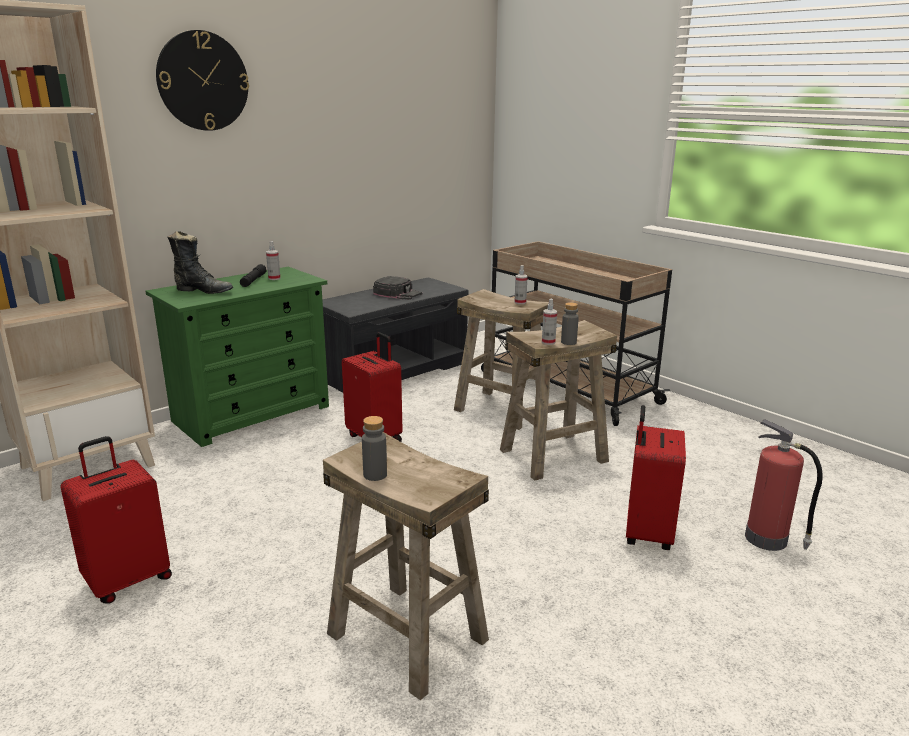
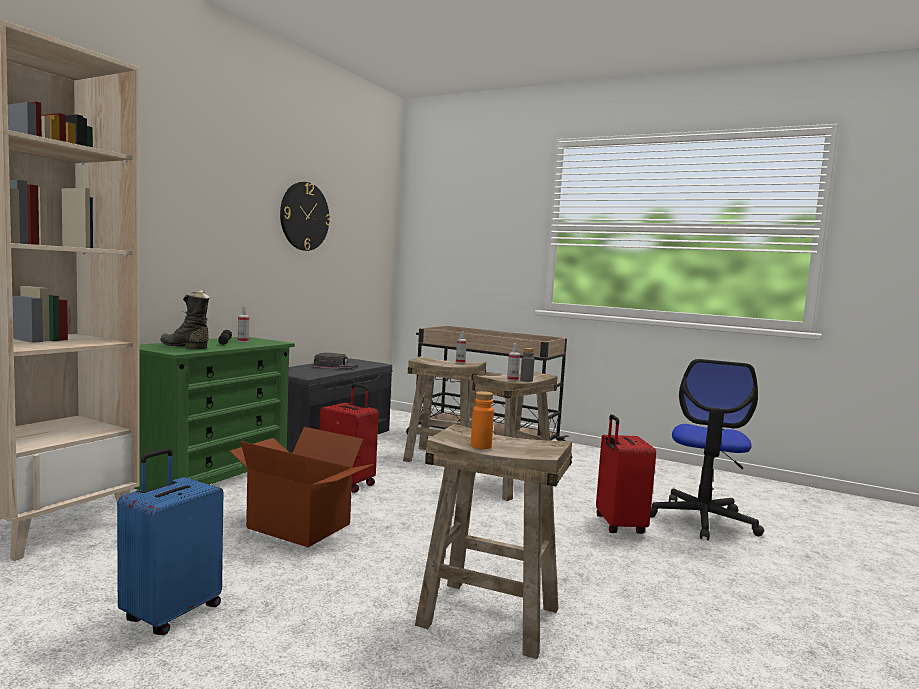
camera: 20 degrees left, 15 degrees down
(128, 580) = (171, 613): red suitcase -> blue suitcase
(203, 81) = (192, 162): wall clock -> wall clock (304, 216)
(204, 291) = (184, 346): black boot -> black boot turned 150 degrees counterclockwise
(295, 490) = (300, 525): none -> cardboard box
(375, 475) = (481, 446): grey bottle -> orange bottle
(768, 539) = (702, 520): fire extinguisher -> office chair

